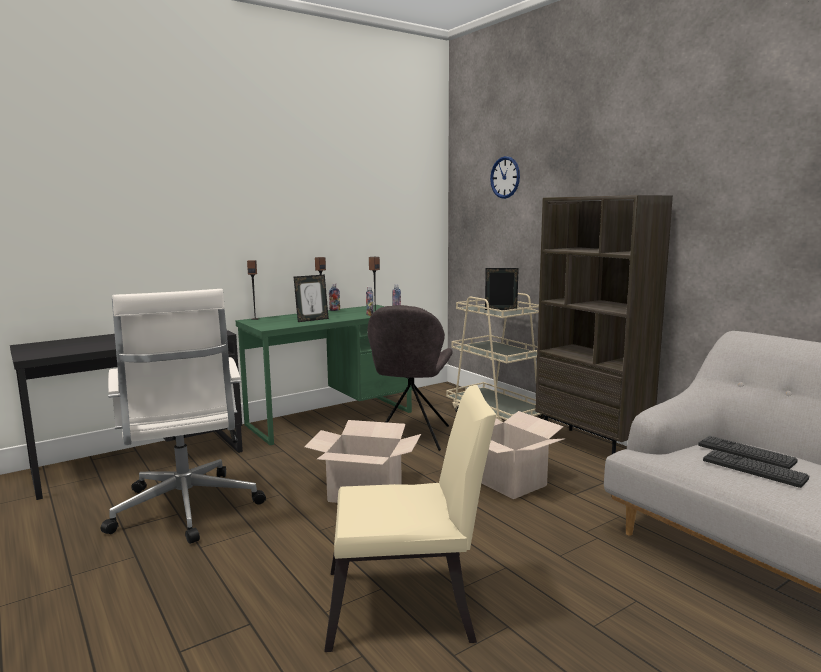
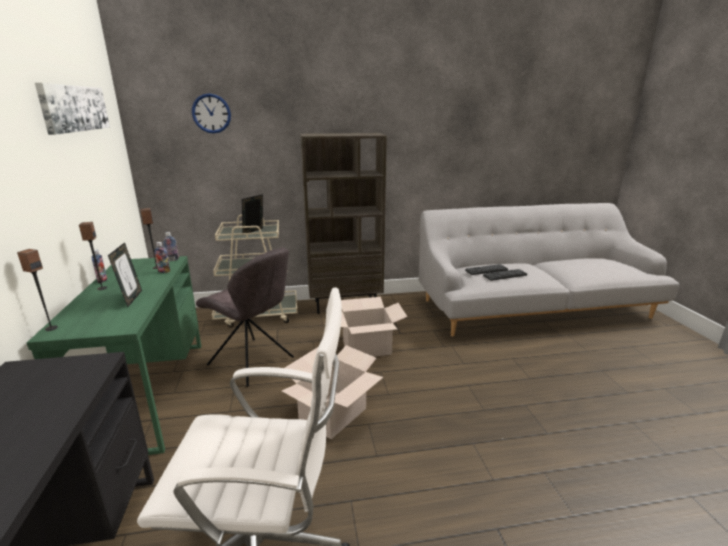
camera: 65 degrees left, 10 degrees up
(368, 173) = (74, 108): none -> picture
(409, 605) = (496, 436): beige chair -> none

